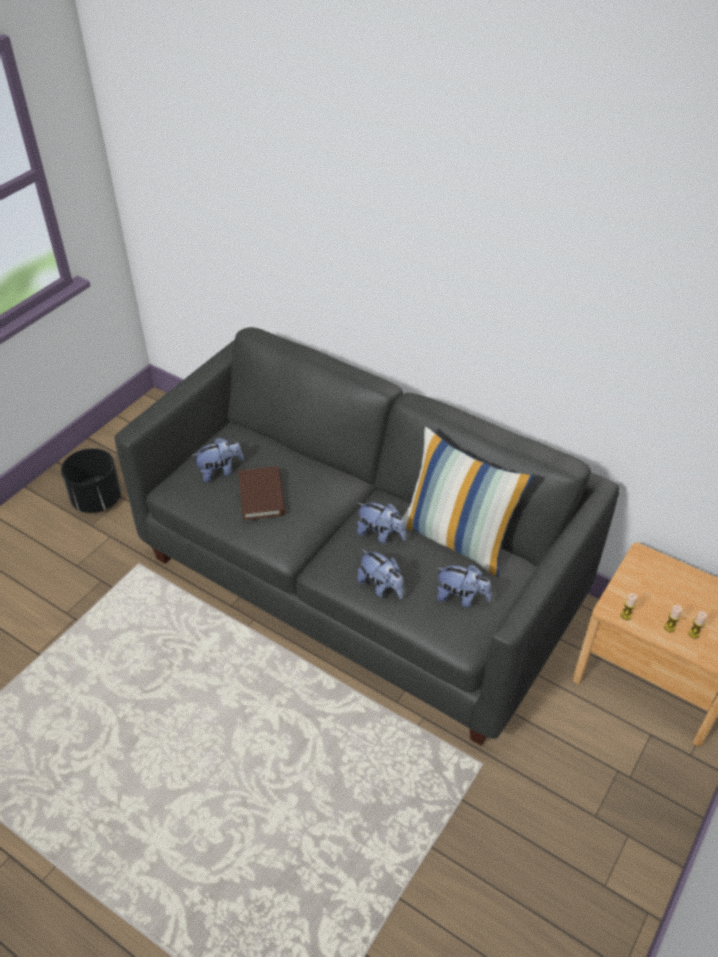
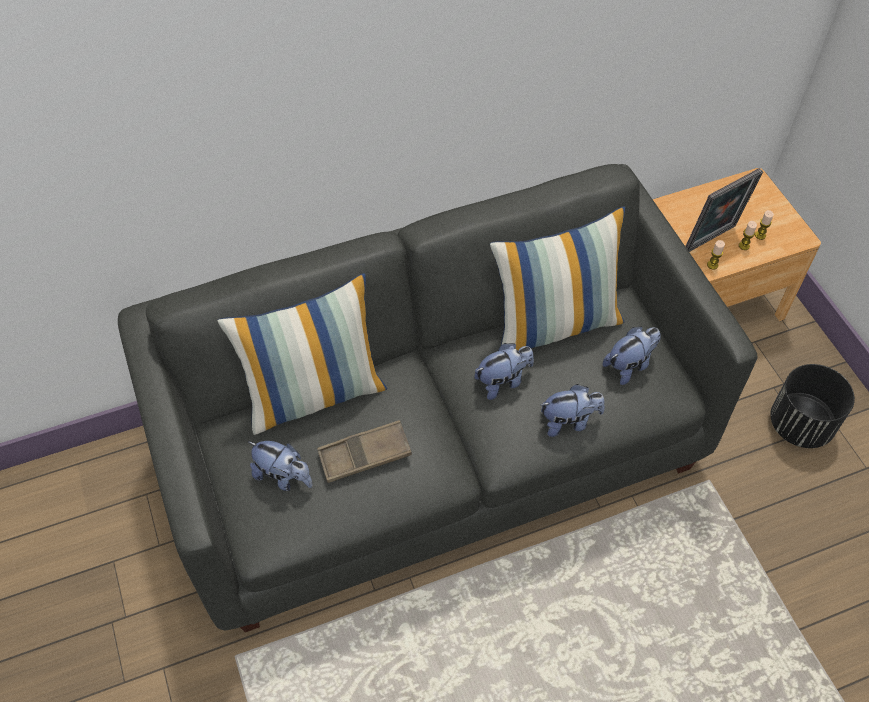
camera: 55 degrees left, 10 degrees up
(97, 500) = (88, 654): black planter -> black planter (800, 425)
(220, 471) = (283, 476): plush toy -> plush toy turned 105 degrees clockwise
(262, 496) = (364, 455): brown book -> brown tray
(289, 452) = (314, 393): none -> pillow
(652, 604) = (712, 240): none -> picture frame

